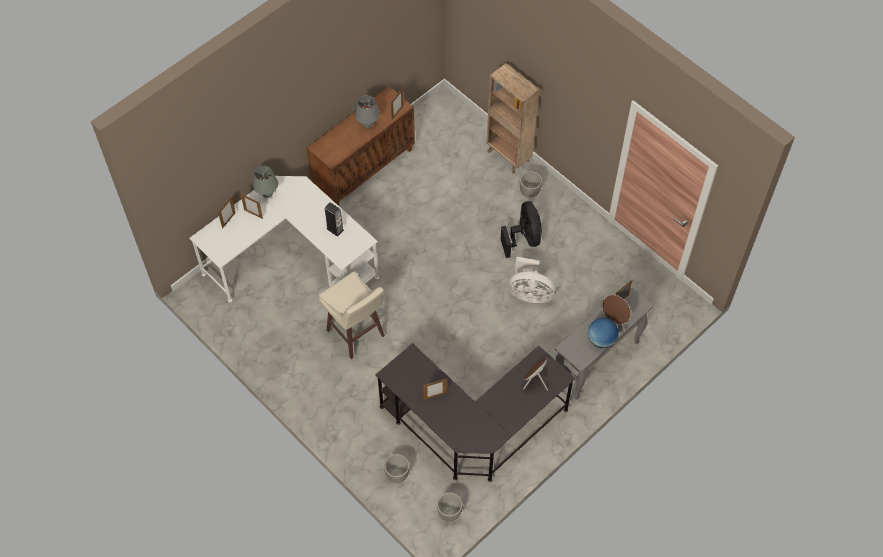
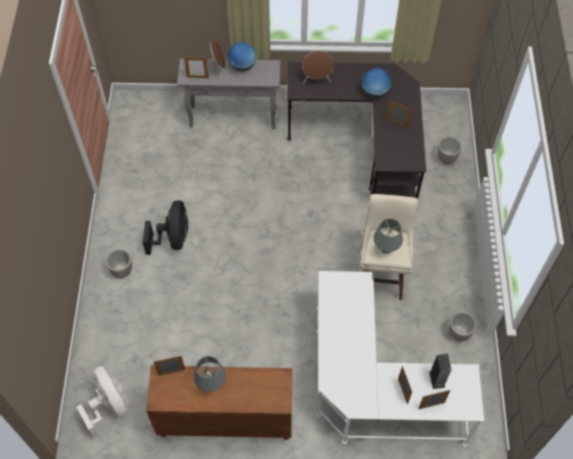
camera: 135 degrees left, 0 degrees up
(267, 194) = (371, 401): grey table lamp -> grey table lamp (386, 249)
(335, 229) = (343, 312): speaker -> speaker (437, 379)
(449, 513) = (433, 111): planter -> planter (458, 333)
(480, 410) = (375, 92): none -> globe
(508, 157) = (98, 316): brown bookcase -> none
(524, 238) = (173, 239): black fan -> black fan turned 150 degrees clockwise
(530, 293) = (220, 196): white fan -> white fan (109, 405)

